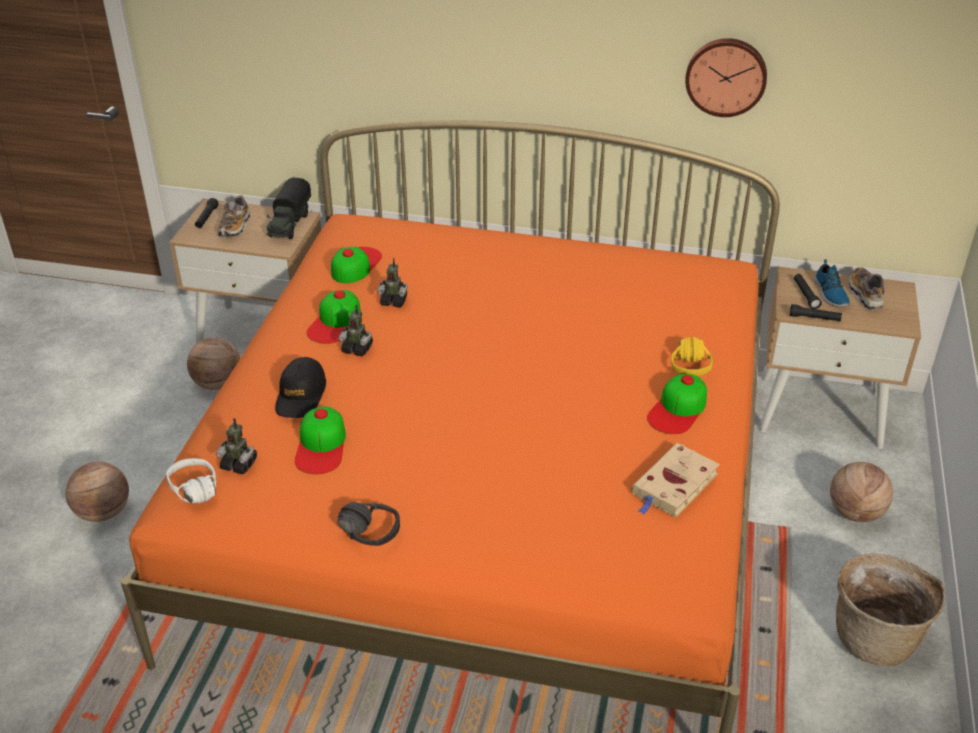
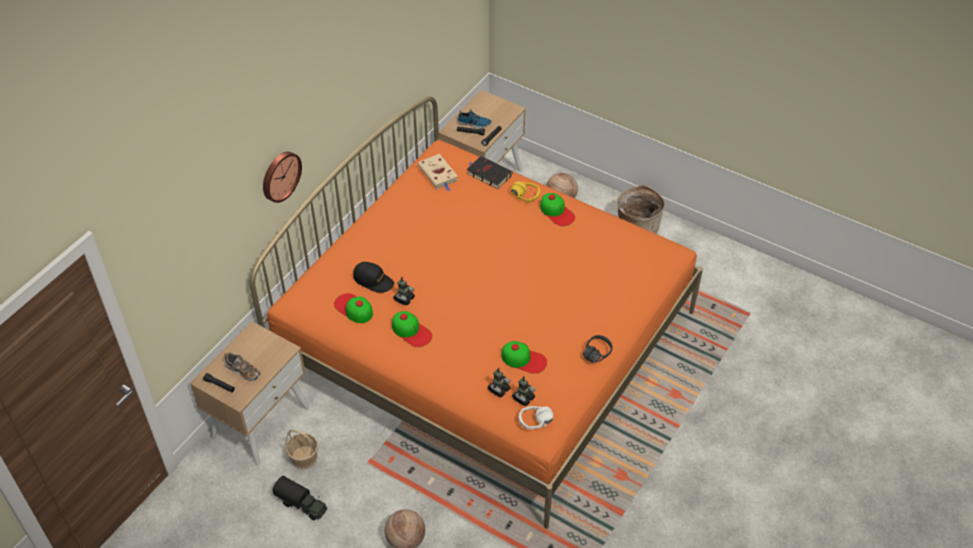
camera: 70 degrees left, 10 degrees up
(217, 383) = (304, 457): basketball -> basket
(289, 224) = (257, 340): toy truck -> toy truck (302, 504)
(301, 395) = (475, 360): black cap -> black cap (373, 280)
(357, 349) = (444, 326): toy robot -> toy robot (498, 389)
(674, 486) = (609, 232): beige book -> beige book (438, 174)
(708, 317) = (488, 174): none -> black book
(726, 76) = (402, 63): wall clock -> wall clock (280, 176)
(865, 295) = (482, 111): shoe -> none

